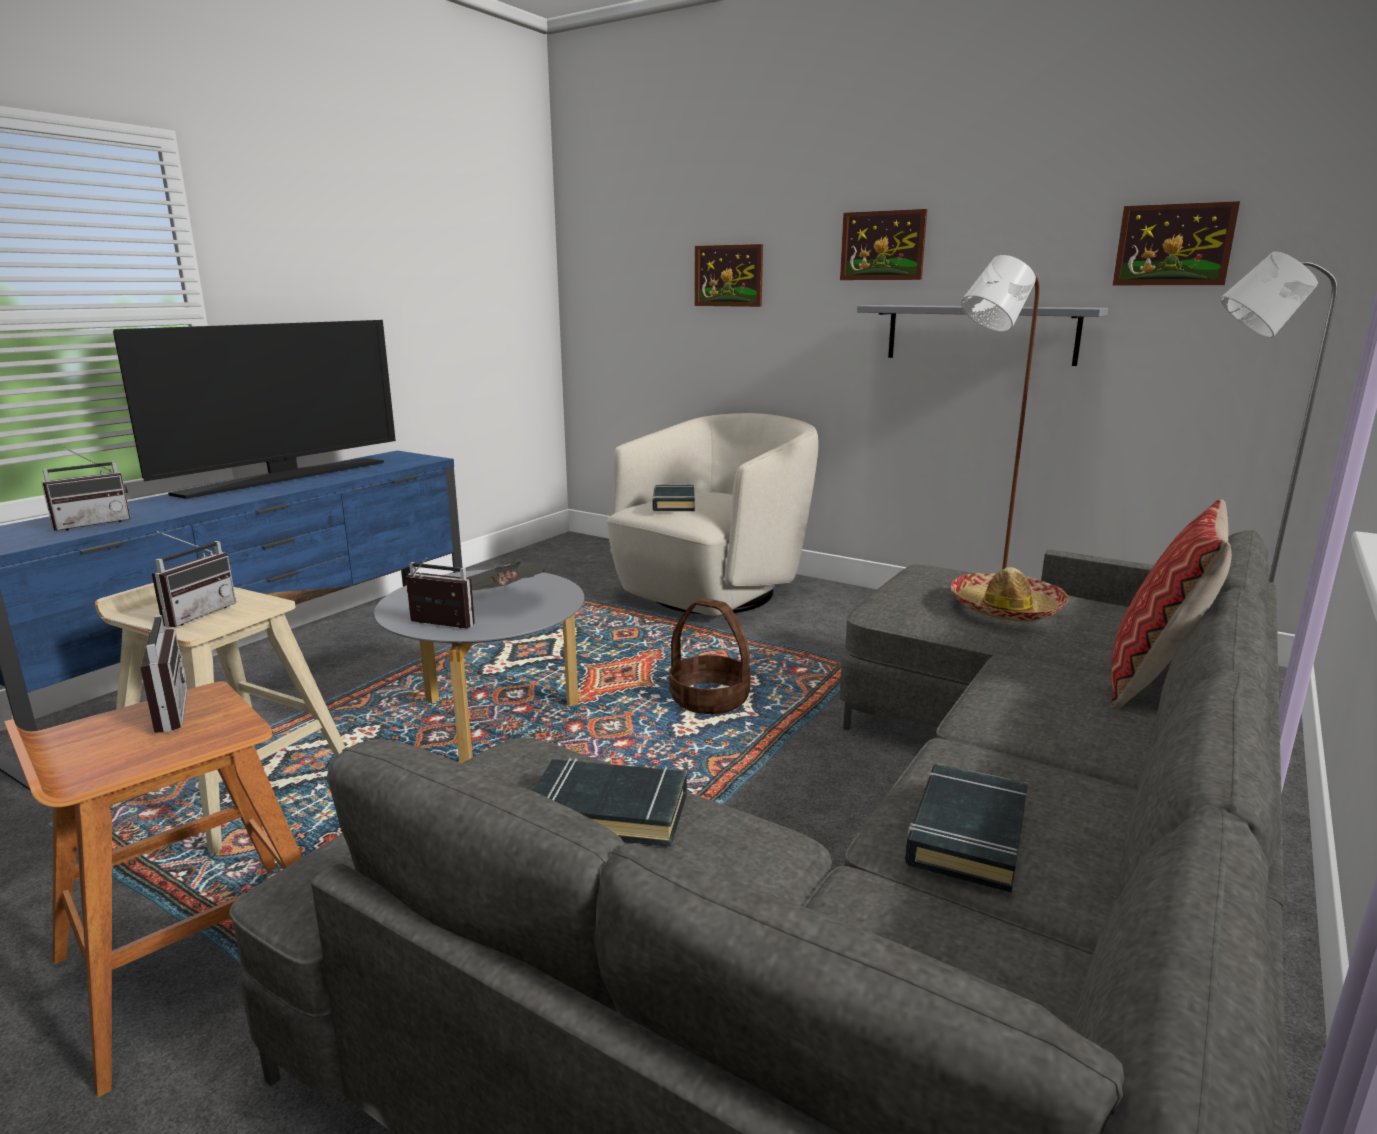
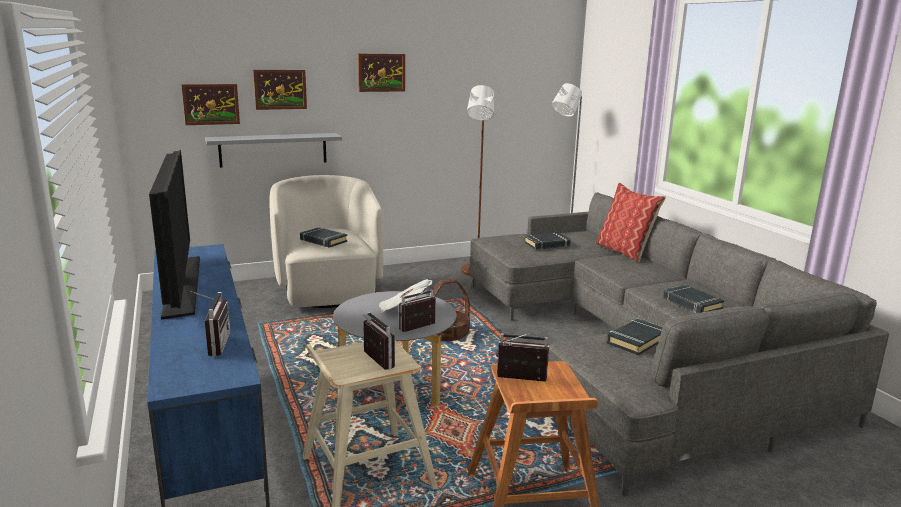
camera: 55 degrees left, 0 degrees up
(980, 334) = (436, 118): grey shelf -> grey shelf (273, 149)
(1006, 609) = (547, 244): hat -> black book
(1173, 245) = (512, 75): picture -> picture (211, 104)

